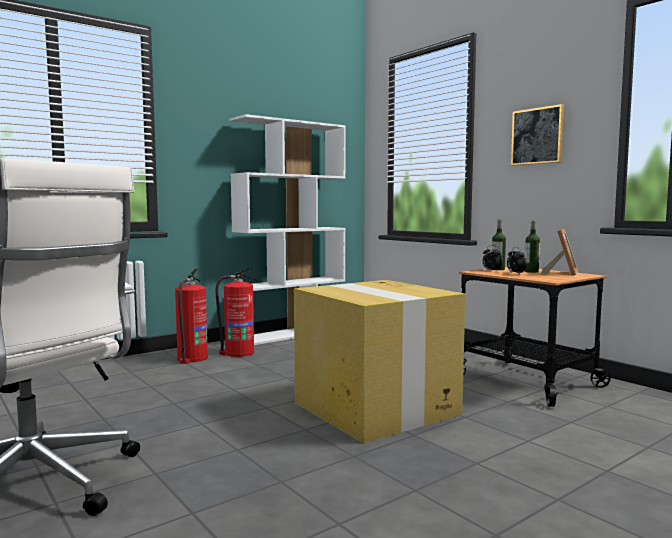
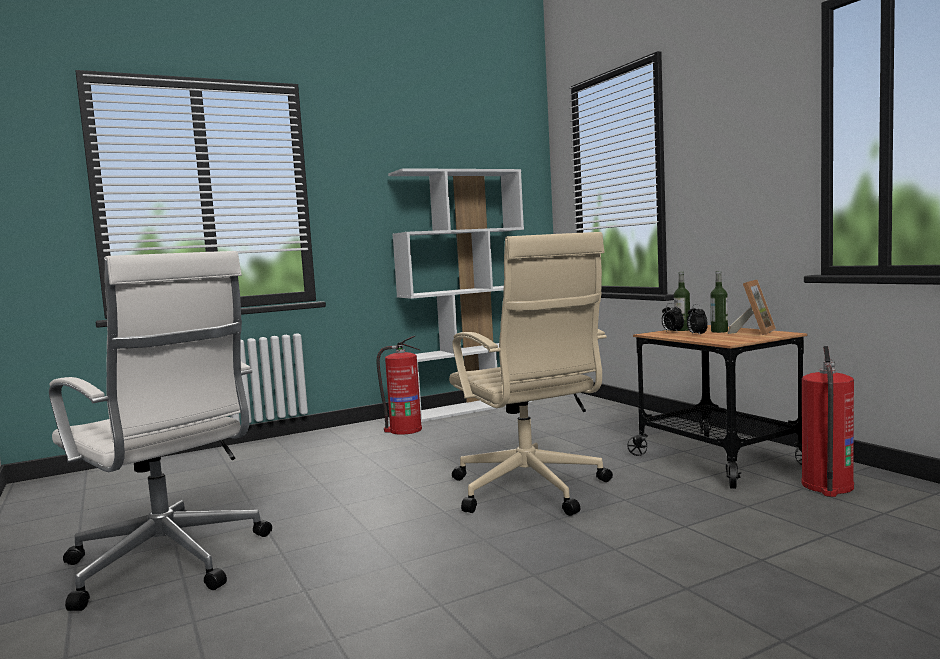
camera: 10 degrees right, 0 degrees up
(191, 358) = (354, 436): fire extinguisher -> fire extinguisher (827, 486)
(377, 409) = (530, 490): cardboard box -> beige office chair
(537, 136) = (732, 169): picture -> none

